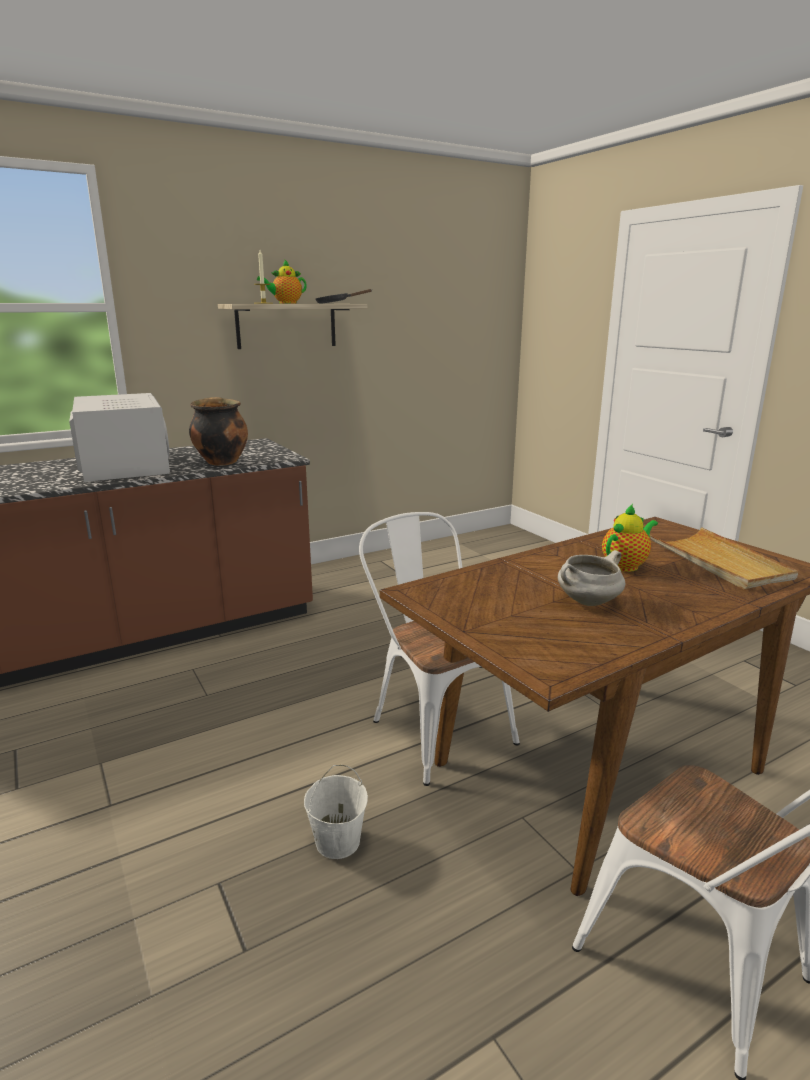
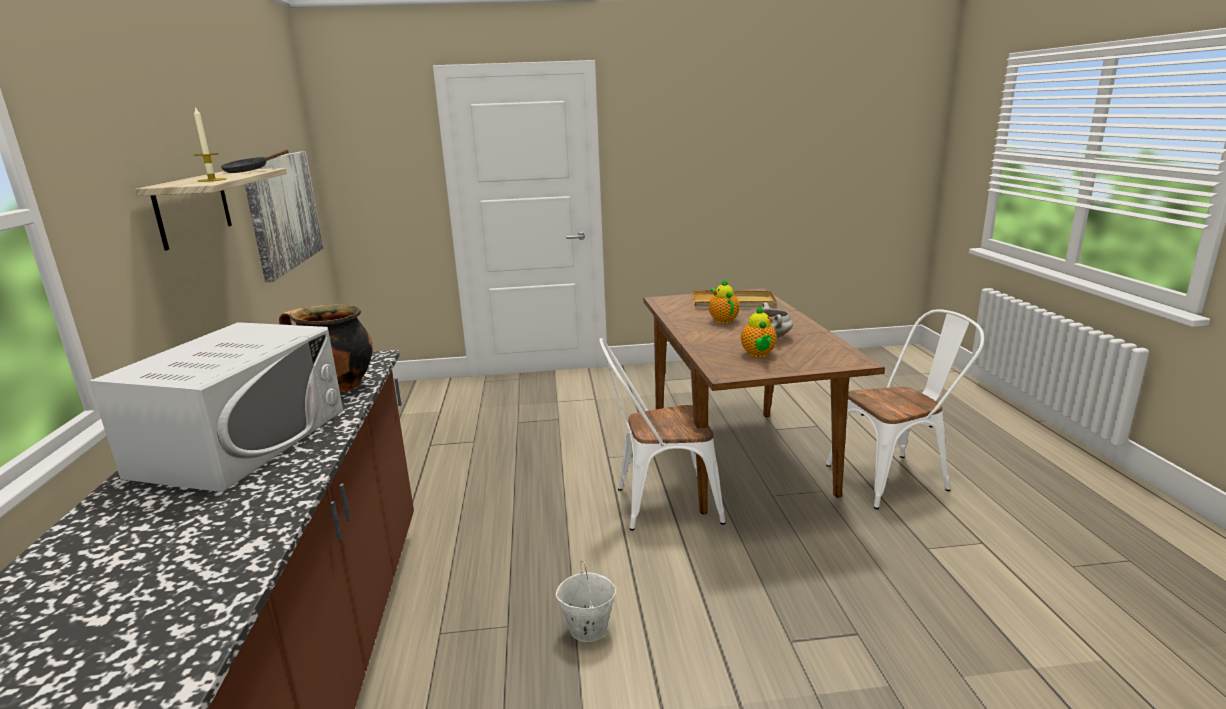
camera: 65 degrees left, 0 degrees up
(124, 464) = (242, 441): white microwave -> white microwave turned 105 degrees clockwise
(285, 303) = (205, 177): teapot -> teapot (758, 354)
(337, 841) = (767, 574): white bucket -> white bucket (587, 629)
(433, 347) = (284, 211): none -> picture

